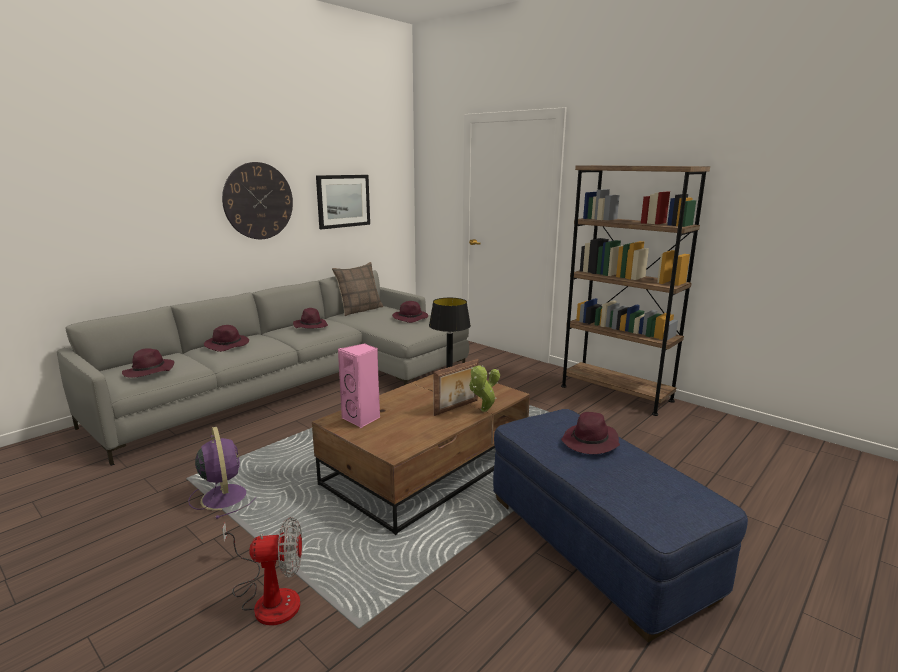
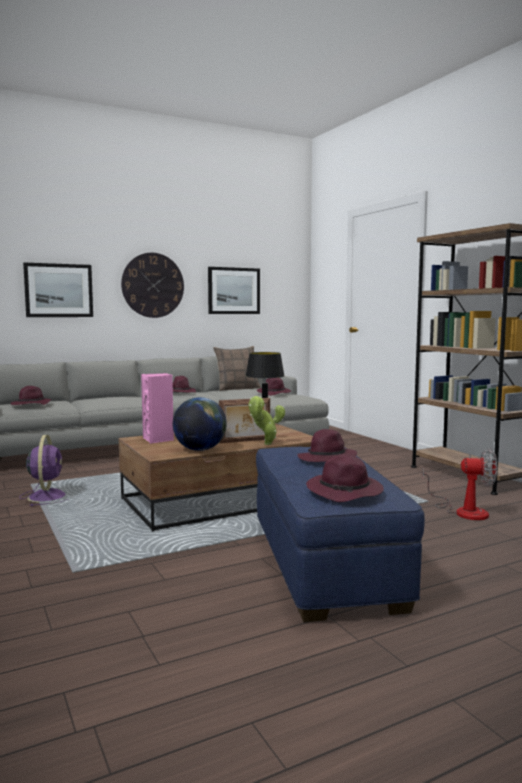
camera: 20 degrees right, 10 degrees down
(147, 216) = (59, 290): none -> picture
(228, 345) = (102, 397): purple hat -> purple hat (345, 492)
(269, 598) = (26, 548): fan -> fan (463, 511)
(426, 432) = (200, 449): none -> globe

